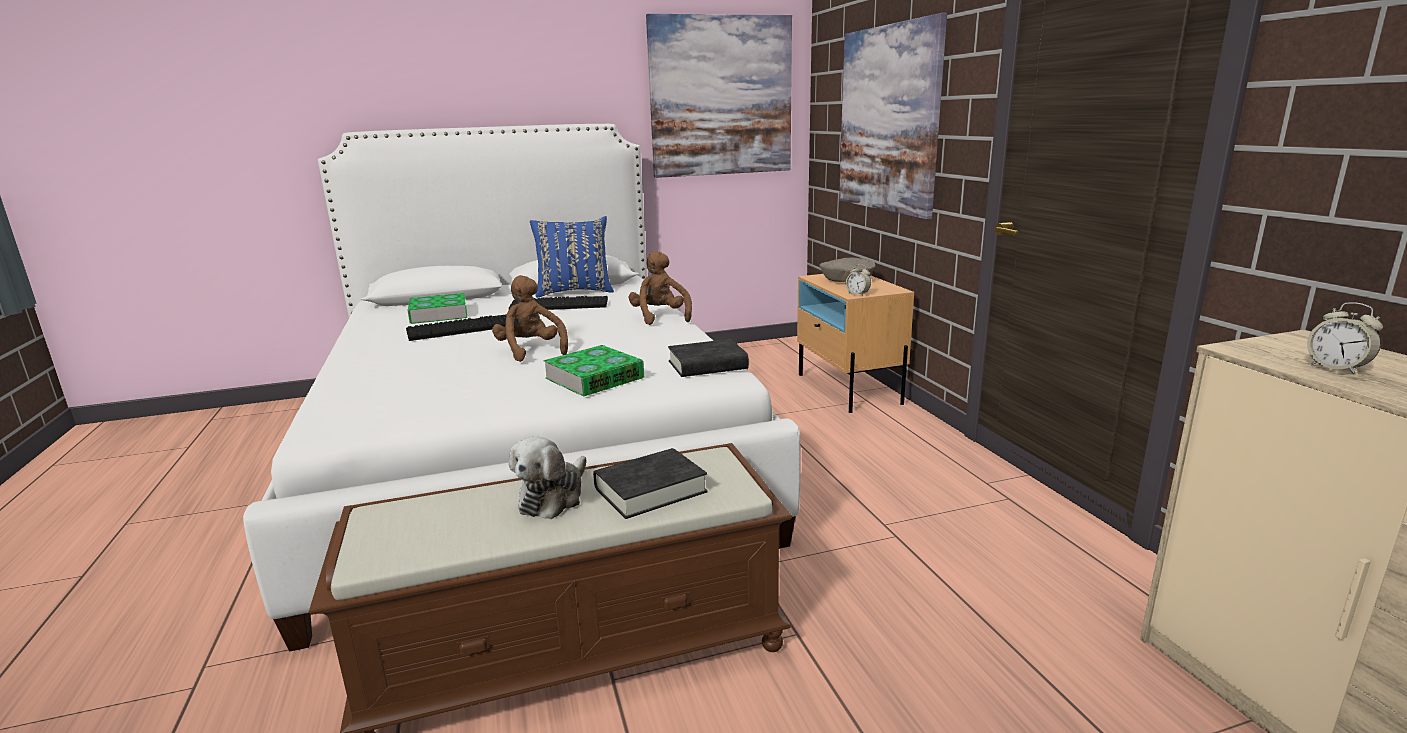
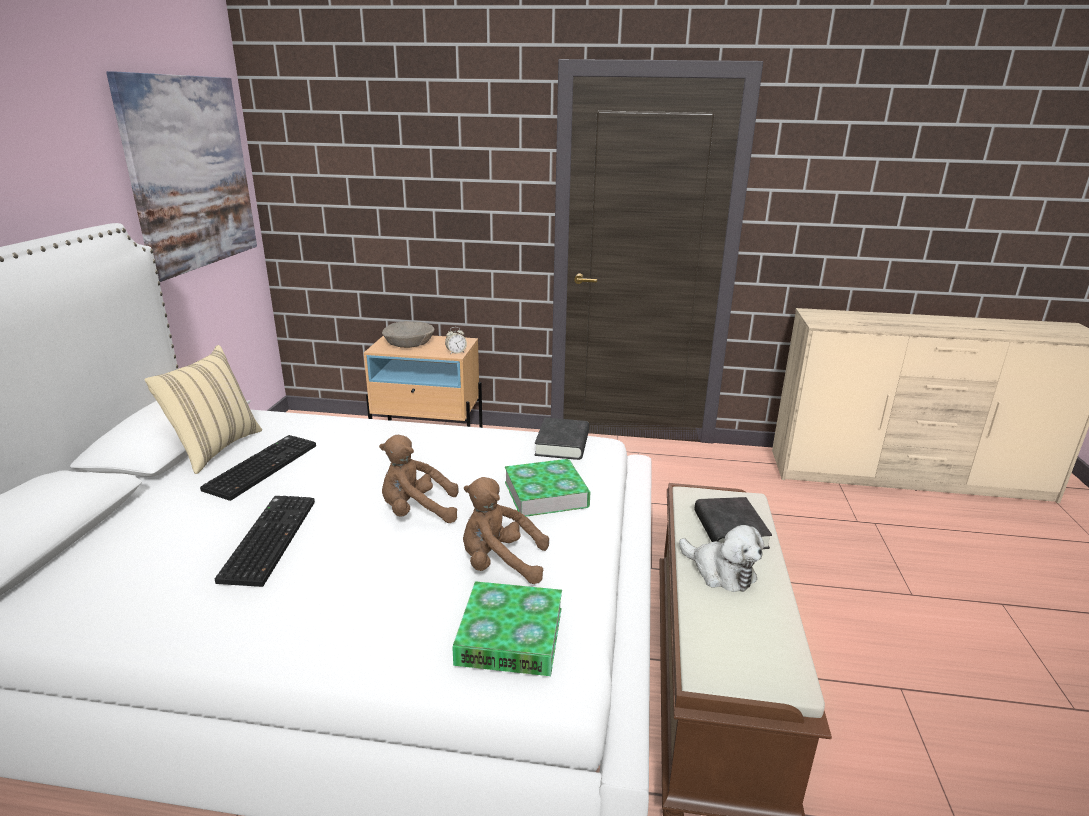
camera: 65 degrees left, 5 degrees up
(438, 314) = (152, 551): book -> book (510, 636)
(574, 291) = (215, 449): blue pillow -> beige pillow
(660, 317) = (398, 430): brown plush toy -> brown plush toy (500, 564)
(888, 120) = (411, 196): picture -> none
(1336, 368) = (852, 323): alarm clock -> none

